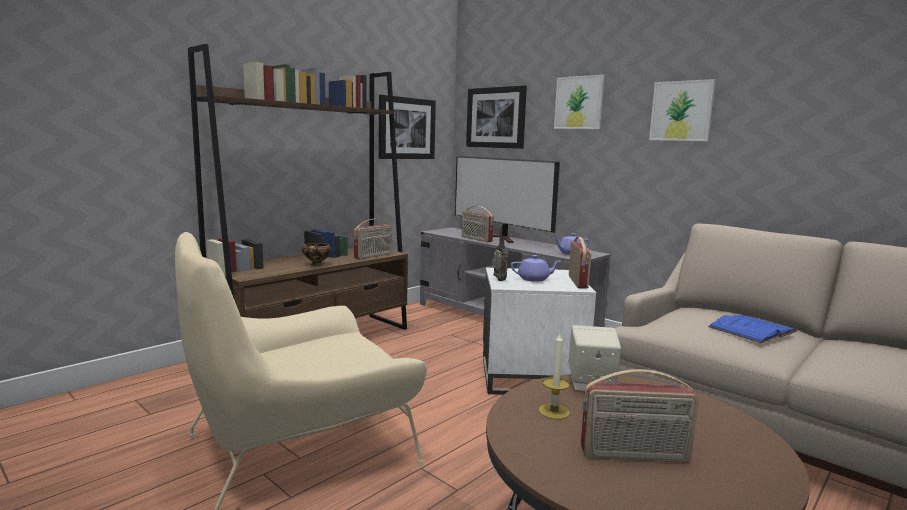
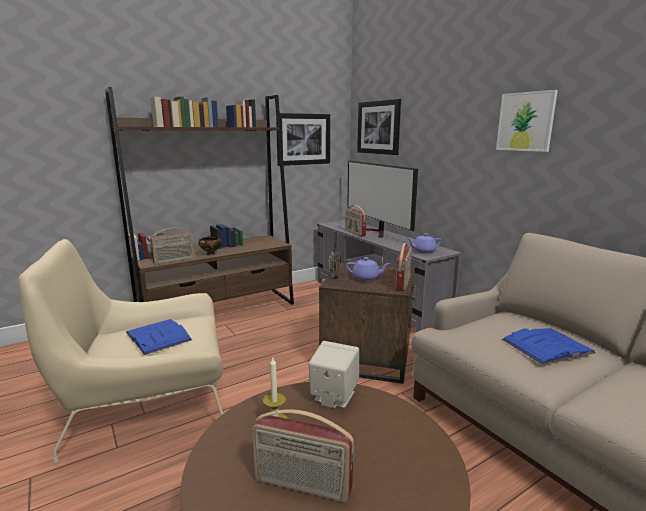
camera: 15 degrees right, 5 degrees up
(318, 354) = (158, 336): none -> blue book
(373, 256) = (261, 247): radio -> radio (174, 261)
(530, 375) = (367, 357): white side table -> brown side table
(579, 103) = (440, 114): picture -> none

